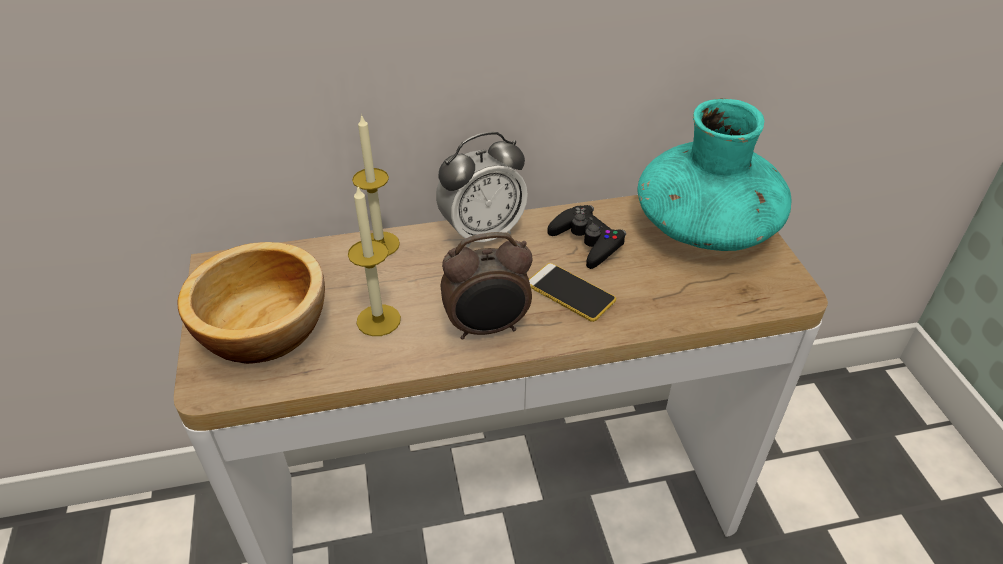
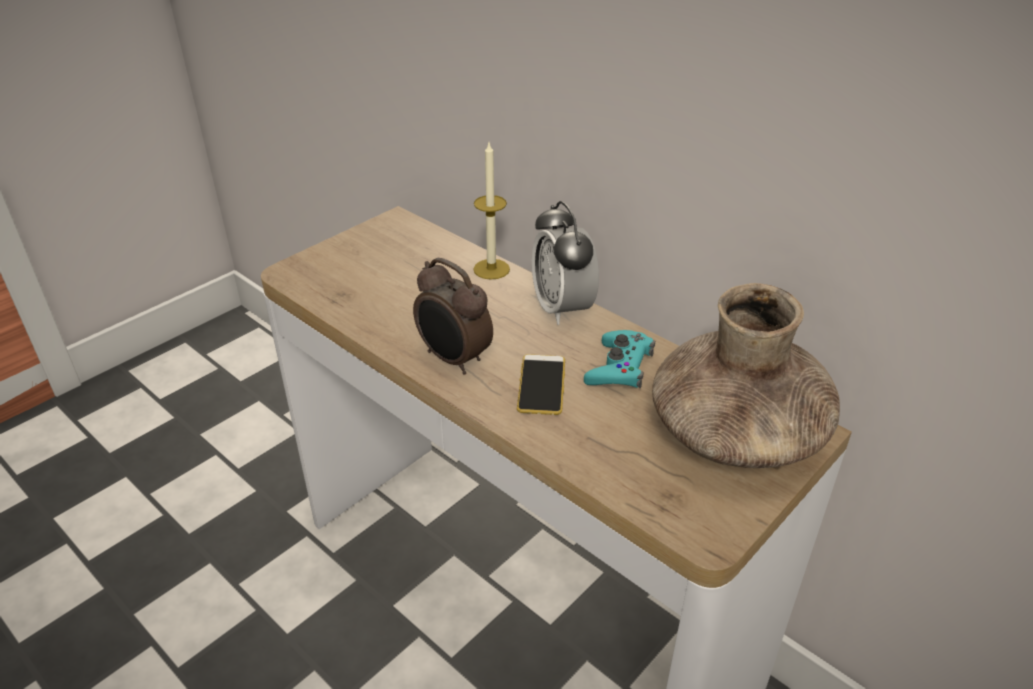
camera: 55 degrees right, 5 degrees down
(265, 327) = (358, 266): bowl -> none
(378, 320) = (411, 306): candle -> none
(482, 233) = (562, 308): alarm clock -> alarm clock turned 45 degrees clockwise
(587, 242) = (619, 367): black game controller -> turquoise game controller
(705, 228) = (736, 434): turquoise vase -> brown vase

